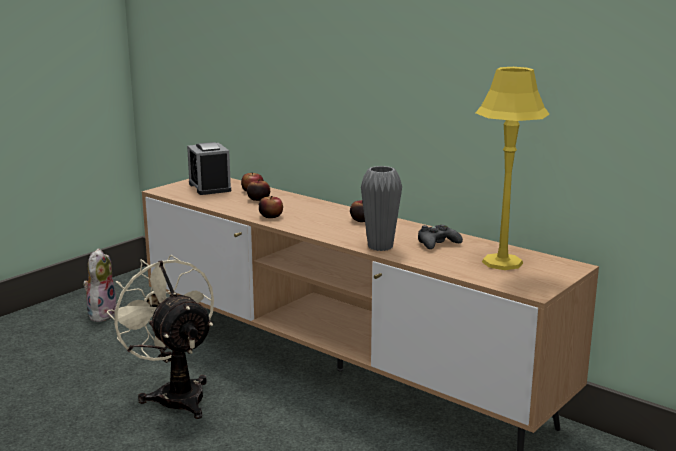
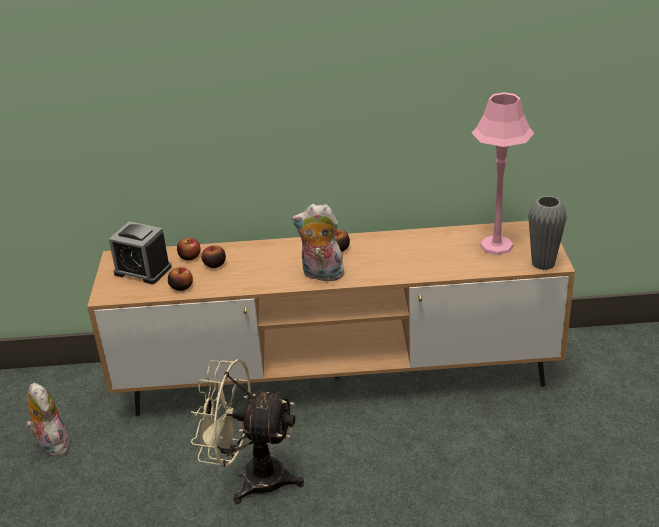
camera: 40 degrees left, 15 degrees up
(271, 216) = (263, 279): apple -> apple (181, 287)
(315, 228) = (321, 275): none -> plush toy
(380, 247) = (400, 271): grey vase -> grey vase (543, 264)
(437, 243) = (429, 247): black game controller -> none
(502, 262) = (497, 245): yellow table lamp -> pink table lamp

